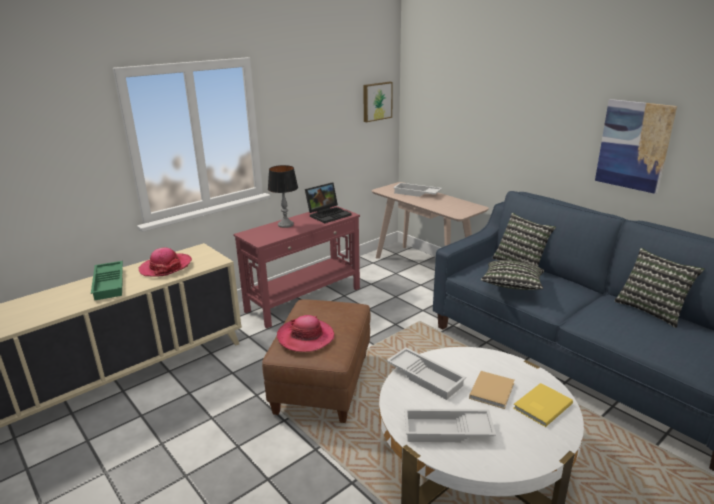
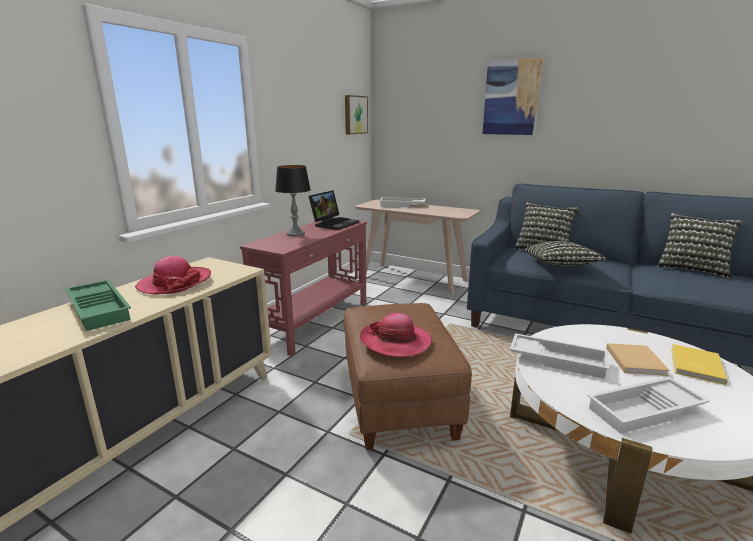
camera: 20 degrees left, 5 degrees down
(633, 145) = (631, 128): picture -> picture (511, 97)

